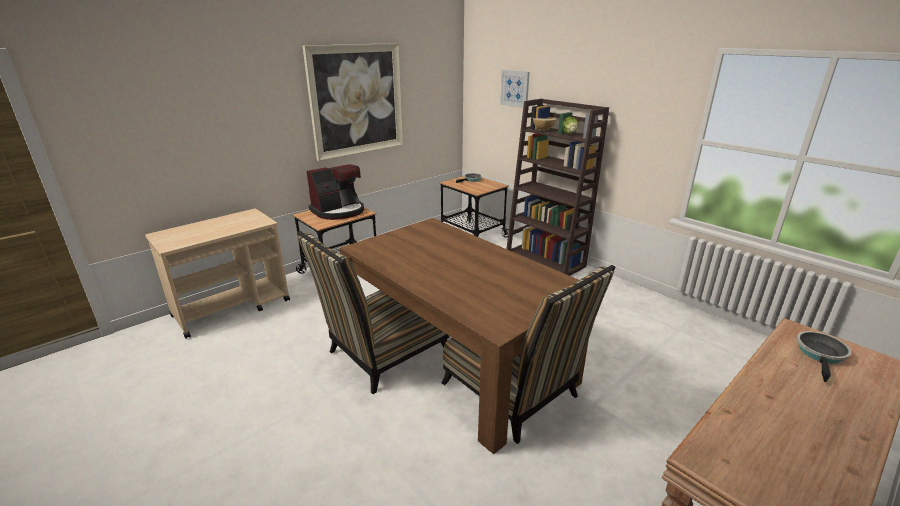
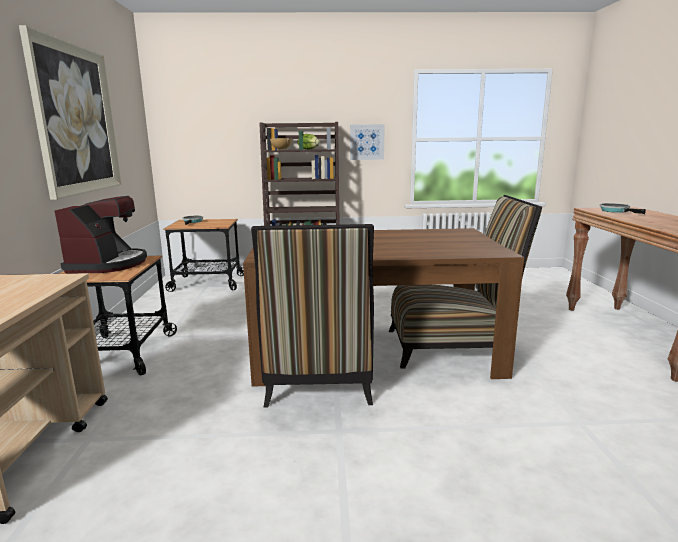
camera: 50 degrees left, 10 degrees down
(515, 88) = (225, 117): picture -> picture (367, 142)

